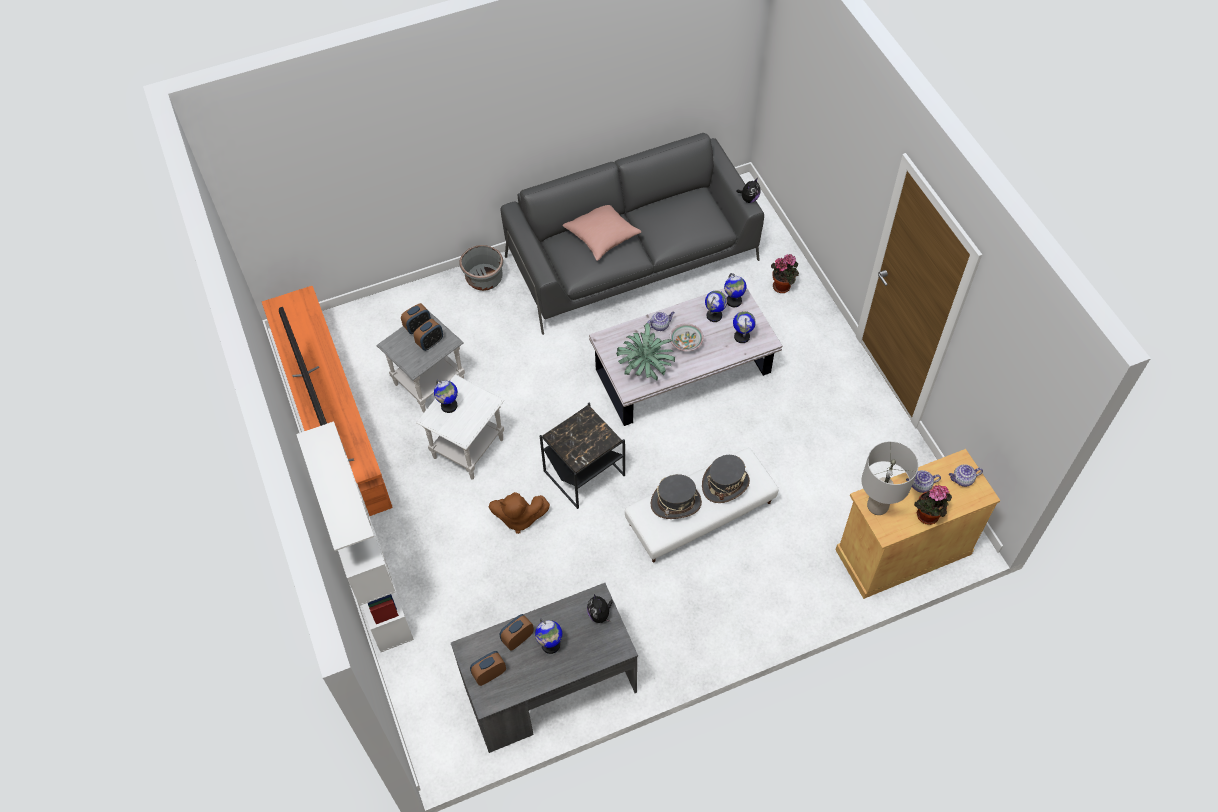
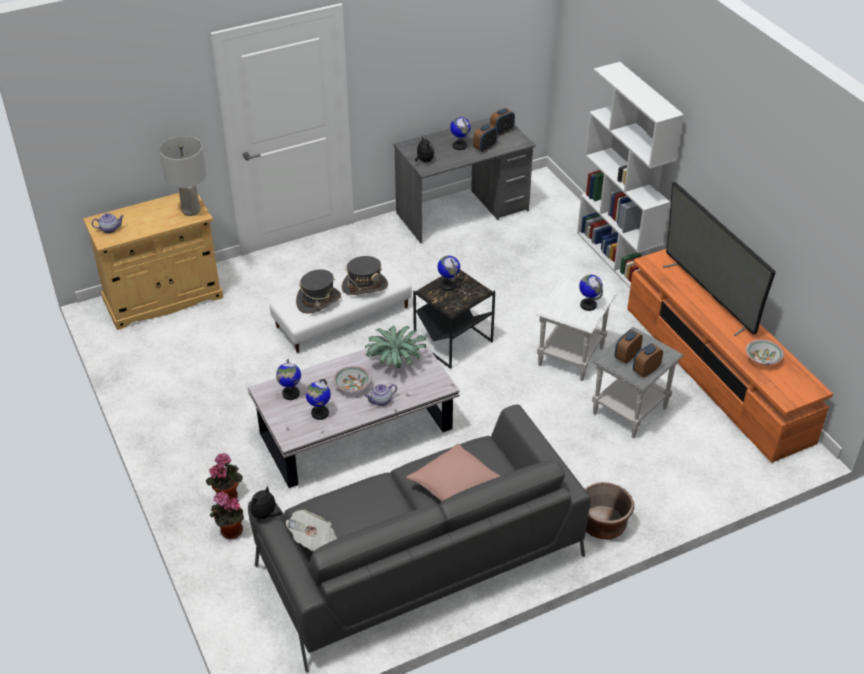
camera: 175 degrees right, 15 degrees down
(305, 339) = (763, 359): none -> bowl
(484, 279) = (603, 525): grey planter -> brown planter
(518, 518) = (509, 308): brown plush toy -> none
(711, 200) = (314, 540): none -> newspaper
(733, 301) = (296, 429): globe -> globe (448, 285)
(920, 486) = (149, 224): teapot -> none
(927, 517) = (150, 206): potted plant -> potted plant (227, 494)

